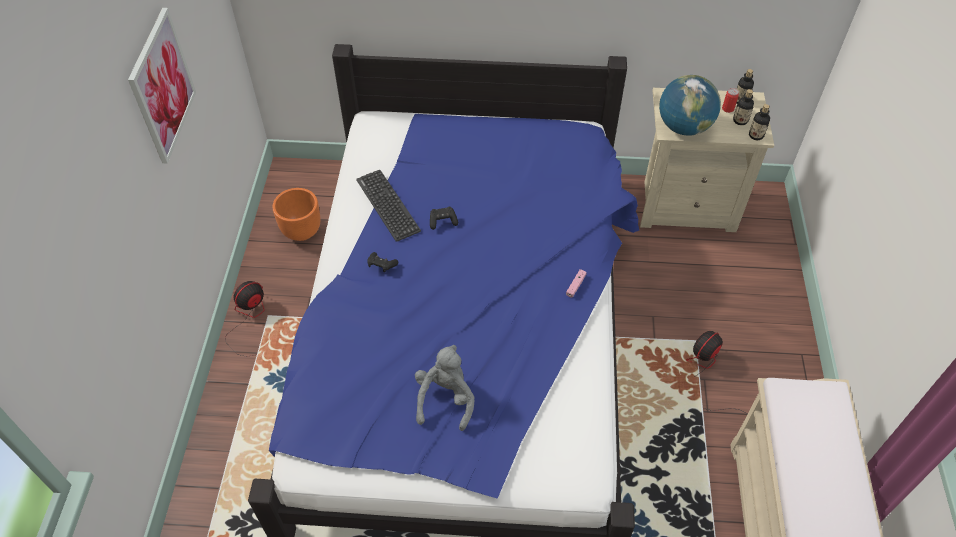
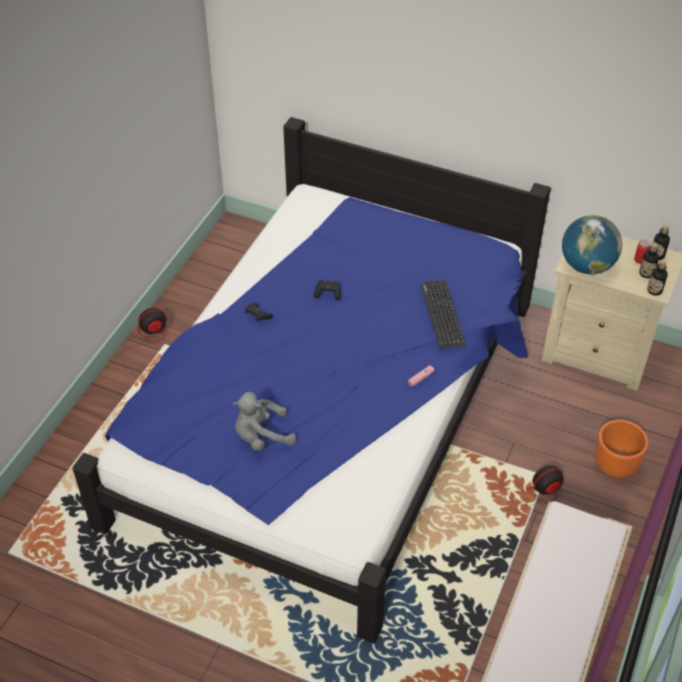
camera: 20 degrees right, 5 degrees down
(162, 86) = (113, 115): picture -> none
(301, 231) = (223, 281): orange planter -> orange planter (614, 466)
(388, 205) = (287, 268): keyboard -> keyboard (442, 314)
(445, 399) = (262, 436): grey plush toy -> grey plush toy turned 135 degrees counterclockwise

